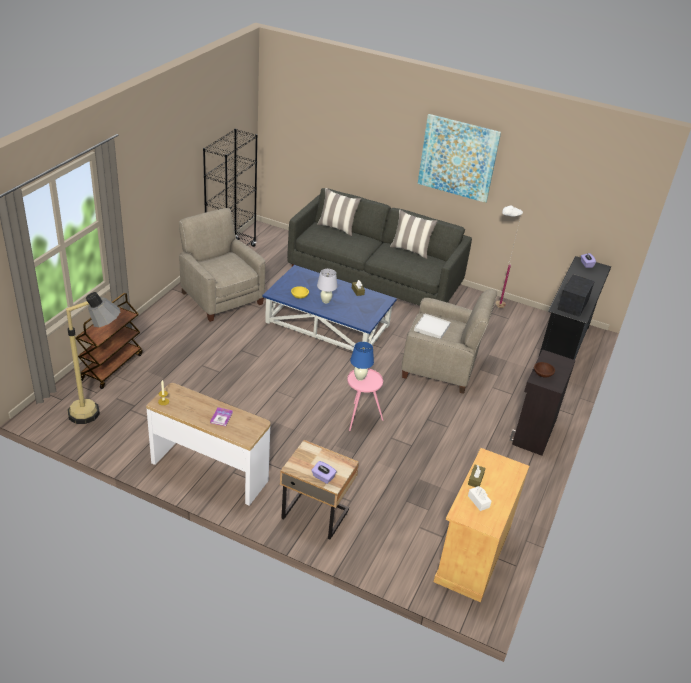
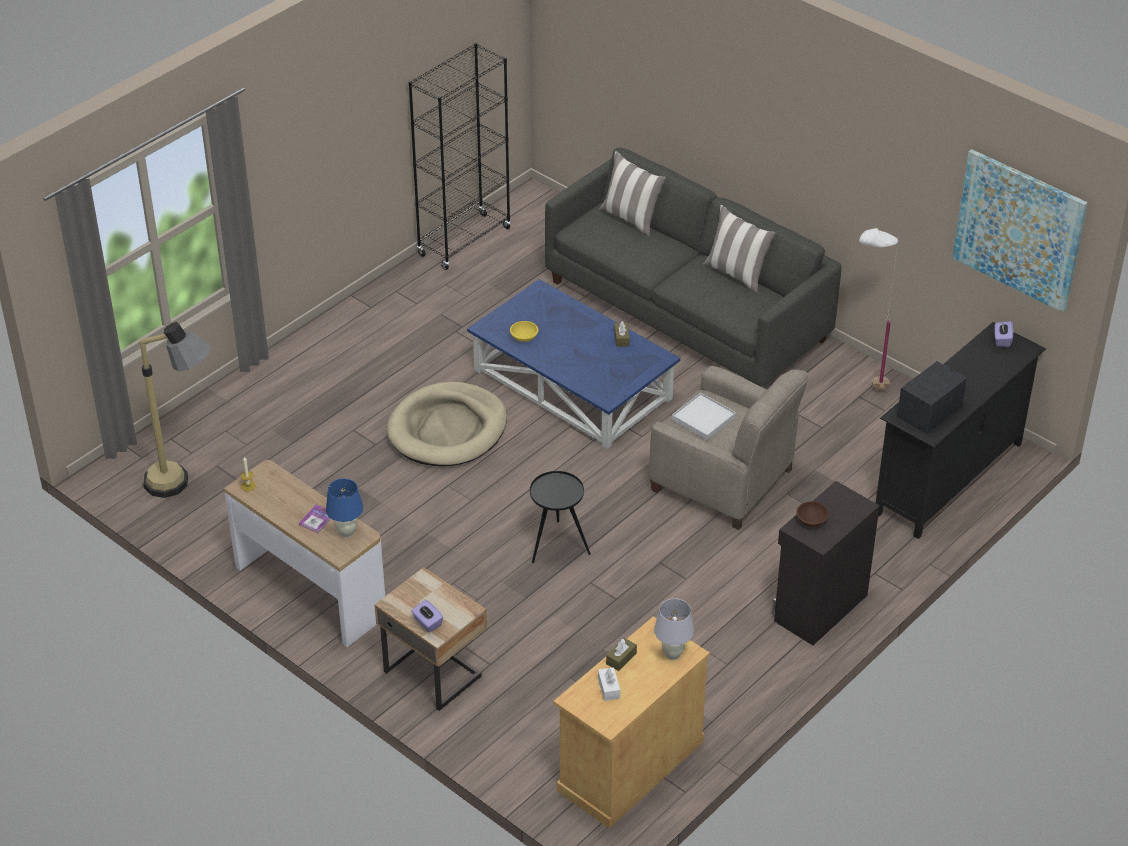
camera: 20 degrees right, 5 degrees up
(112, 366) = (223, 415): brown cart -> none
(221, 297) = (421, 319): beige armchair -> none
(262, 358) = (447, 429): none -> beige dog bed
(325, 301) = (562, 350): white table lamp -> white table lamp (672, 654)
(360, 378) = (551, 486): blue table lamp -> blue table lamp (346, 533)
(360, 418) = (557, 546): pink side table -> black side table
(458, 158) = (815, 133): picture -> picture (1019, 229)

